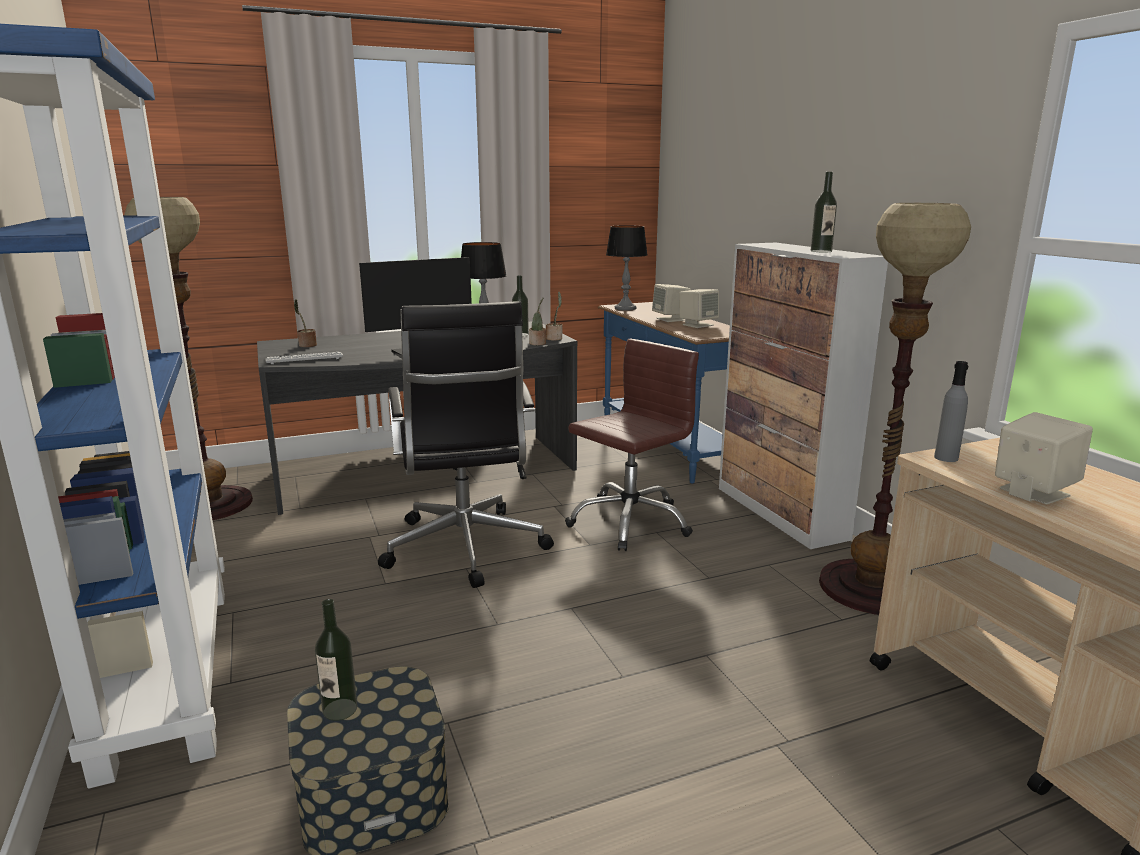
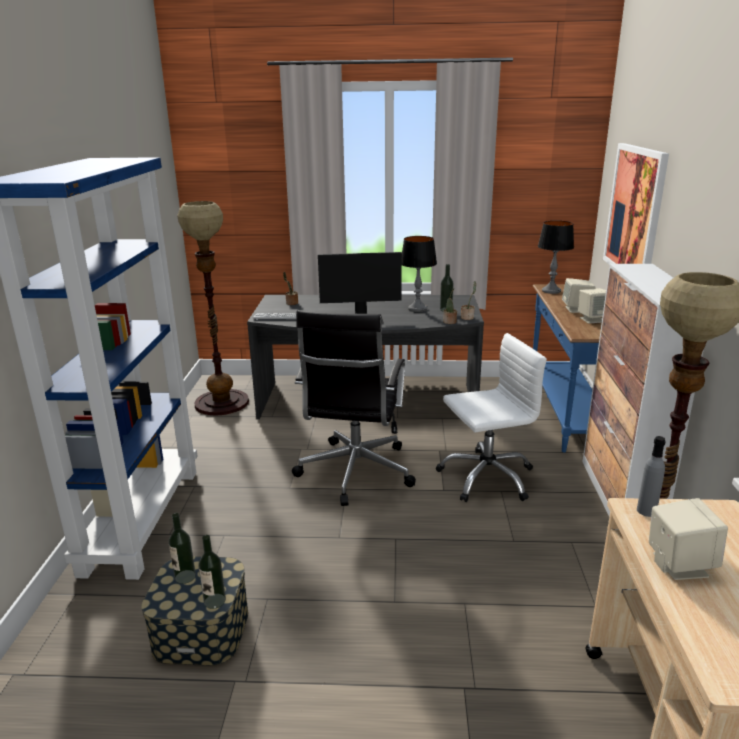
camera: 25 degrees right, 5 degrees up
(629, 522) = (486, 477): brown office chair -> white office chair
(727, 199) = (634, 213): none -> picture
(821, 251) = (662, 288): bottle -> bottle (214, 601)

